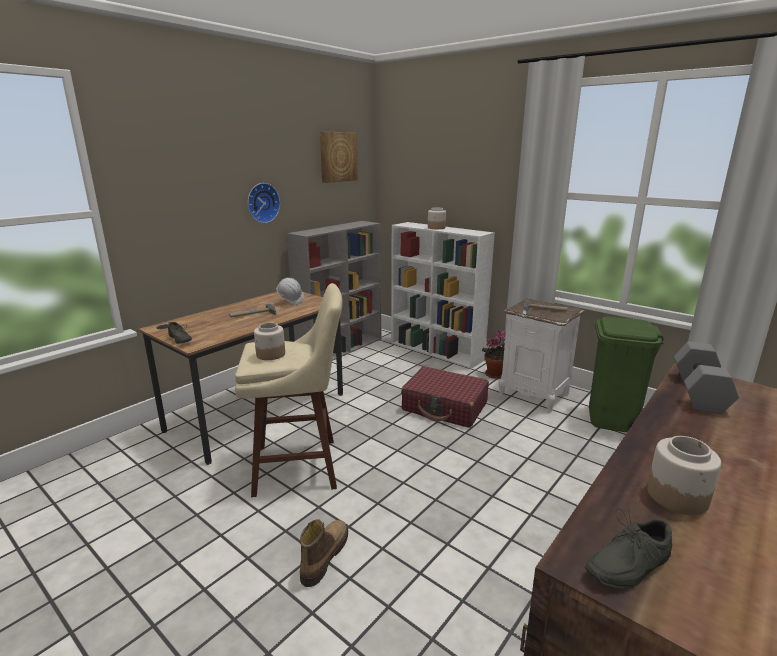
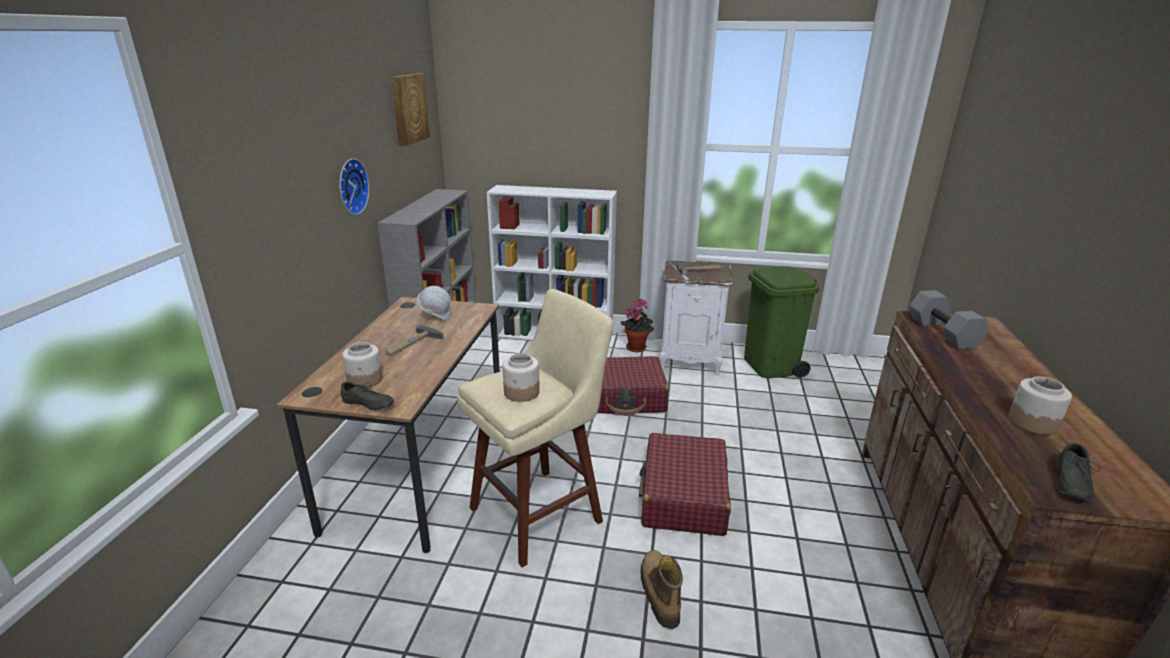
camera: 30 degrees left, 5 degrees up
(418, 494) = (683, 496): none -> red suitcase
(436, 228) = (546, 191): jar -> jar (365, 380)

